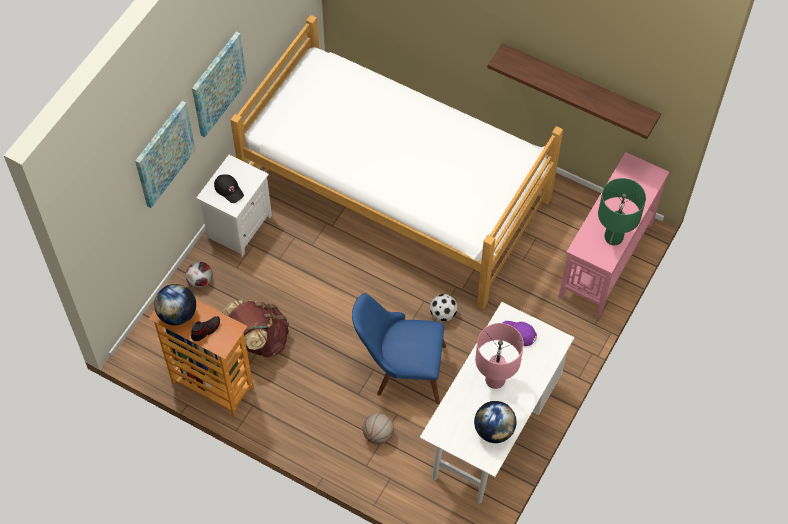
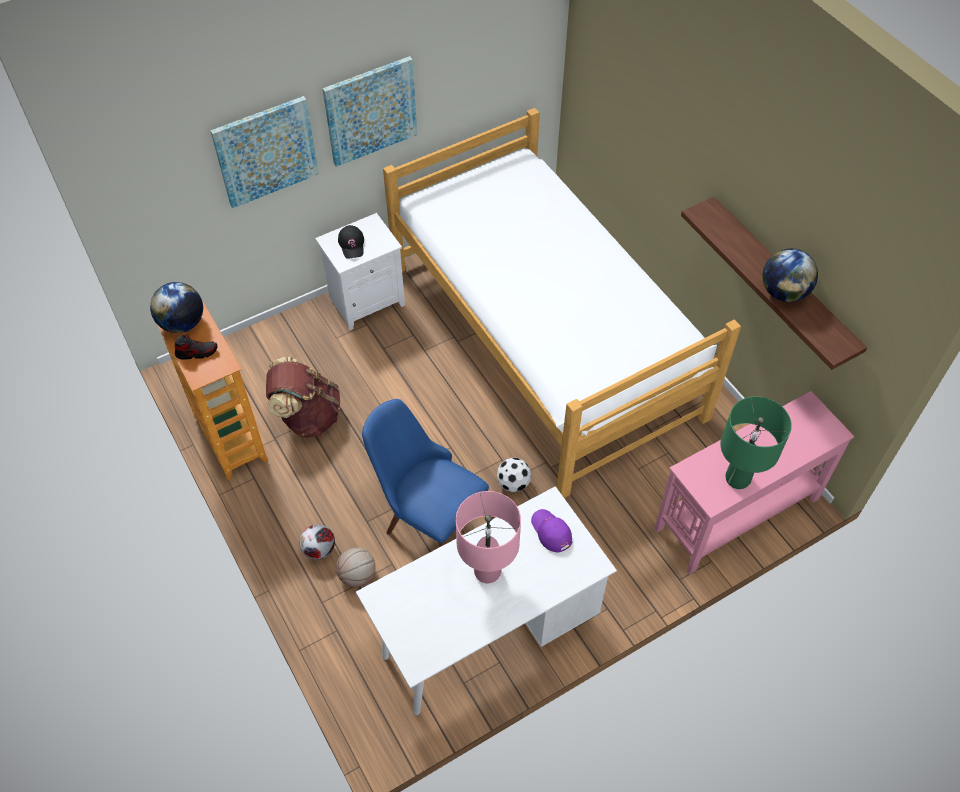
camera: 30 degrees right, 5 degrees down
(200, 281) = (293, 335): football -> football (319, 550)
(494, 430) = (446, 630): globe -> globe (783, 292)

